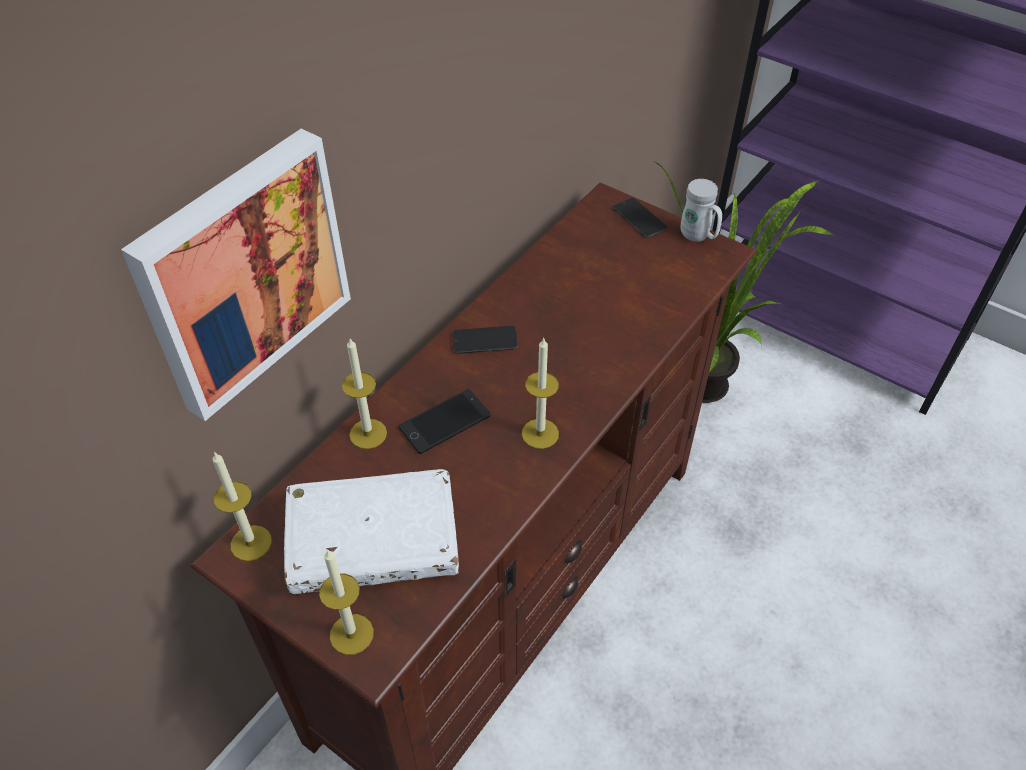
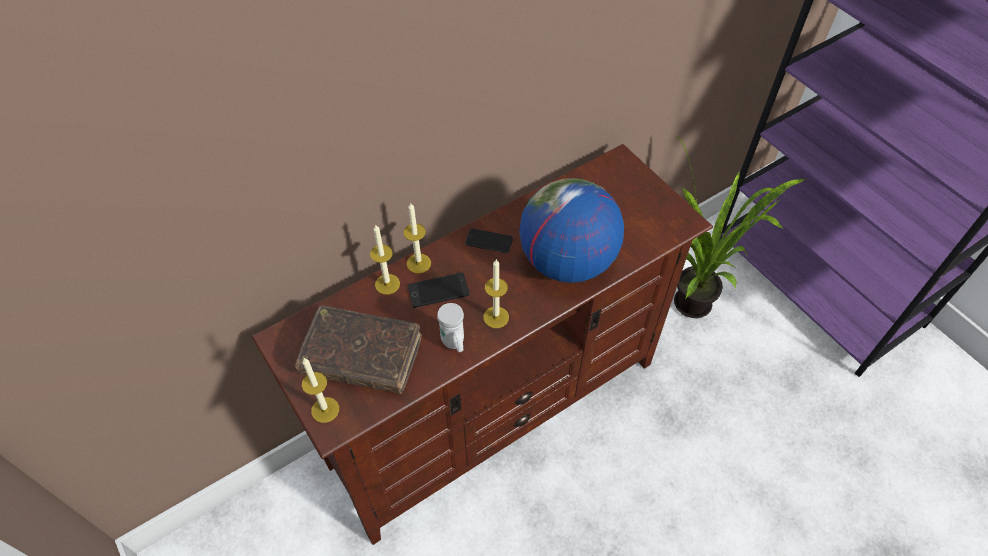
camera: 20 degrees right, 5 degrees up
(242, 272) = (308, 170): picture -> none
(251, 543) = (290, 333): candle -> candle (418, 263)
(374, 542) = (361, 356): white book -> brown book
(599, 338) = (566, 262): none -> globe
(639, 218) = (637, 179): phone -> none
(698, 237) = (673, 205): white mug -> white mug (454, 344)

